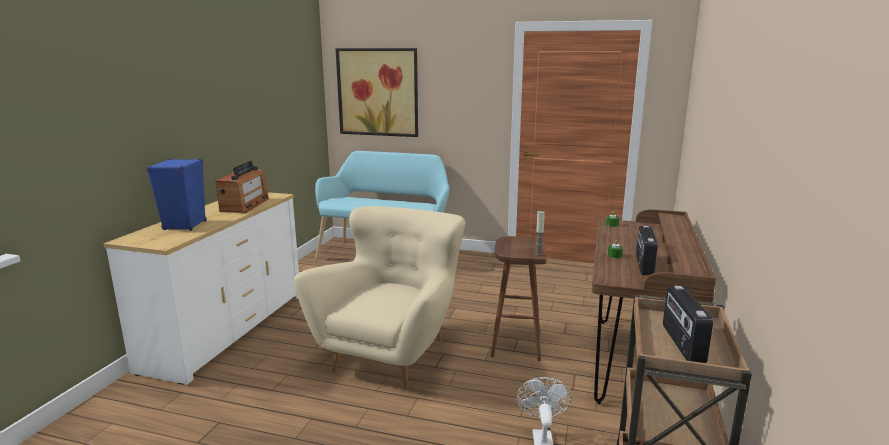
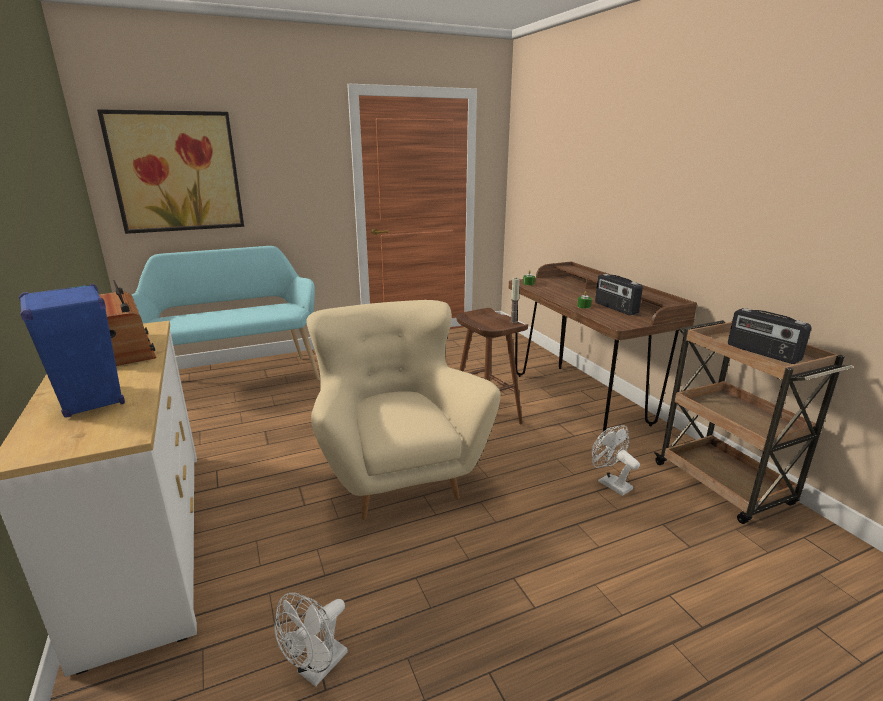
camera: 40 degrees left, 5 degrees up
(206, 431) = (317, 669): none -> white fan

